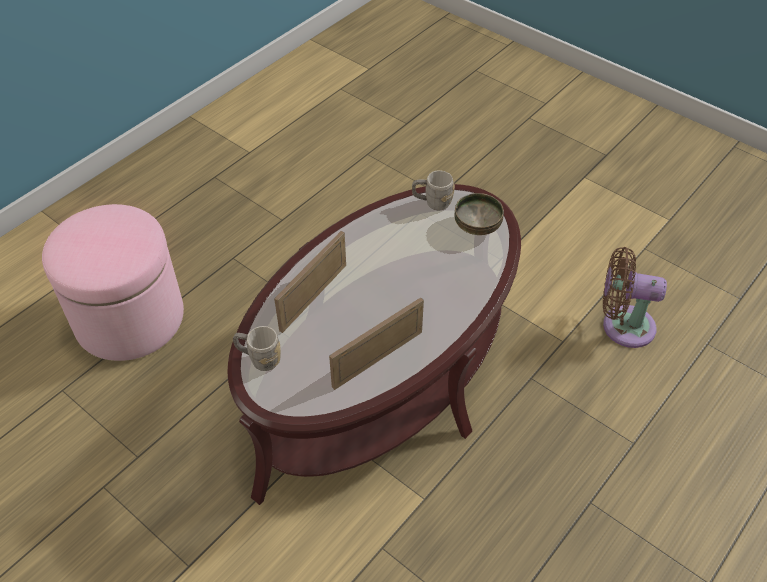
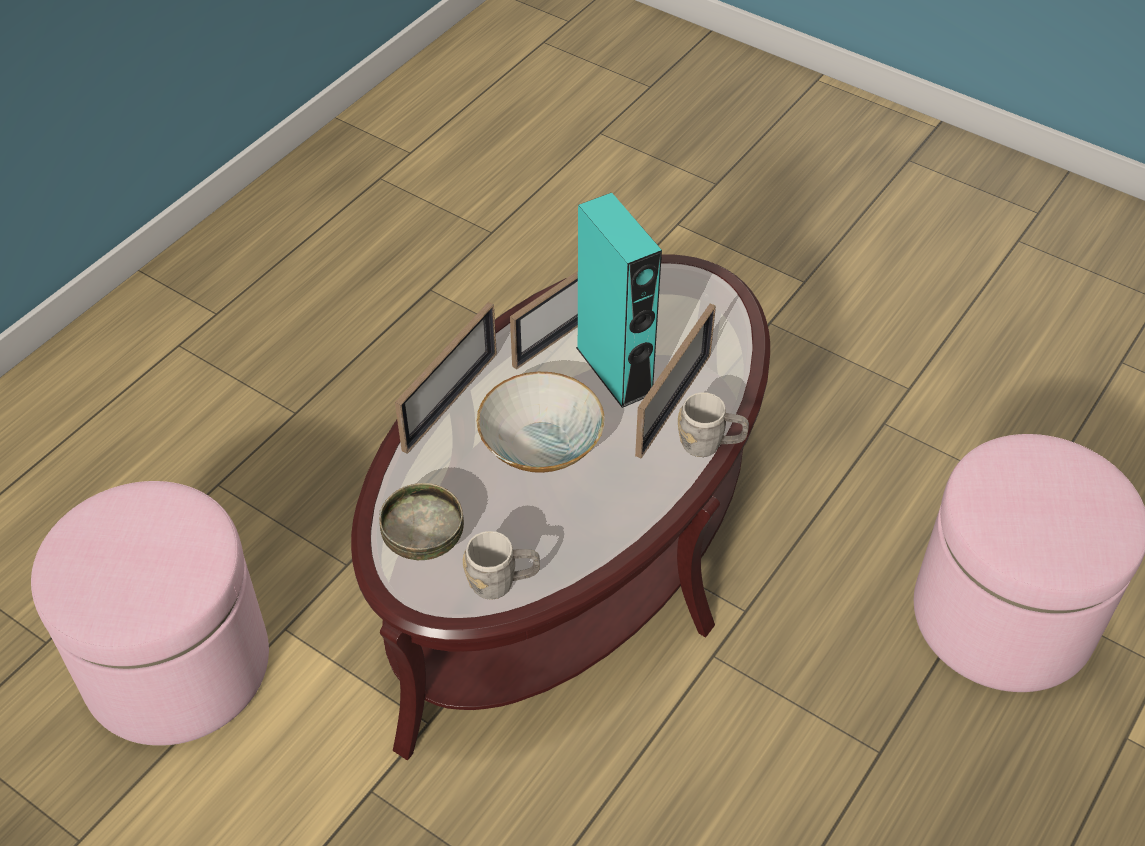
camera: 175 degrees right, 0 degrees up
(259, 359) = (725, 318): grey mug -> grey mug (710, 444)
(349, 324) = (614, 370): none -> turquoise speaker
(406, 276) = (540, 445): none -> bowl
(465, 308) = (450, 401): none -> picture frame
(622, 325) = (177, 665): brown fan -> pink ottoman

